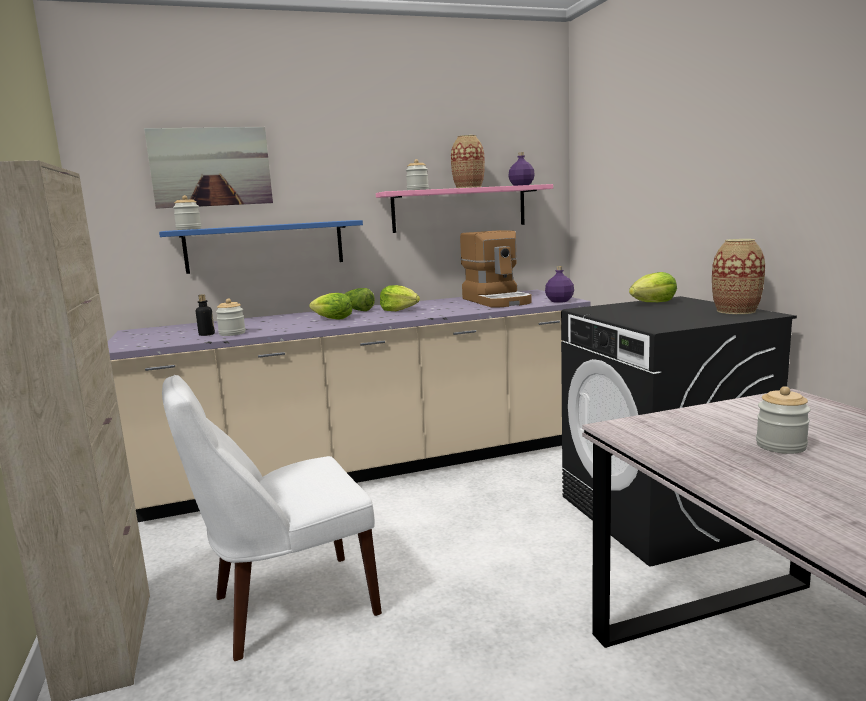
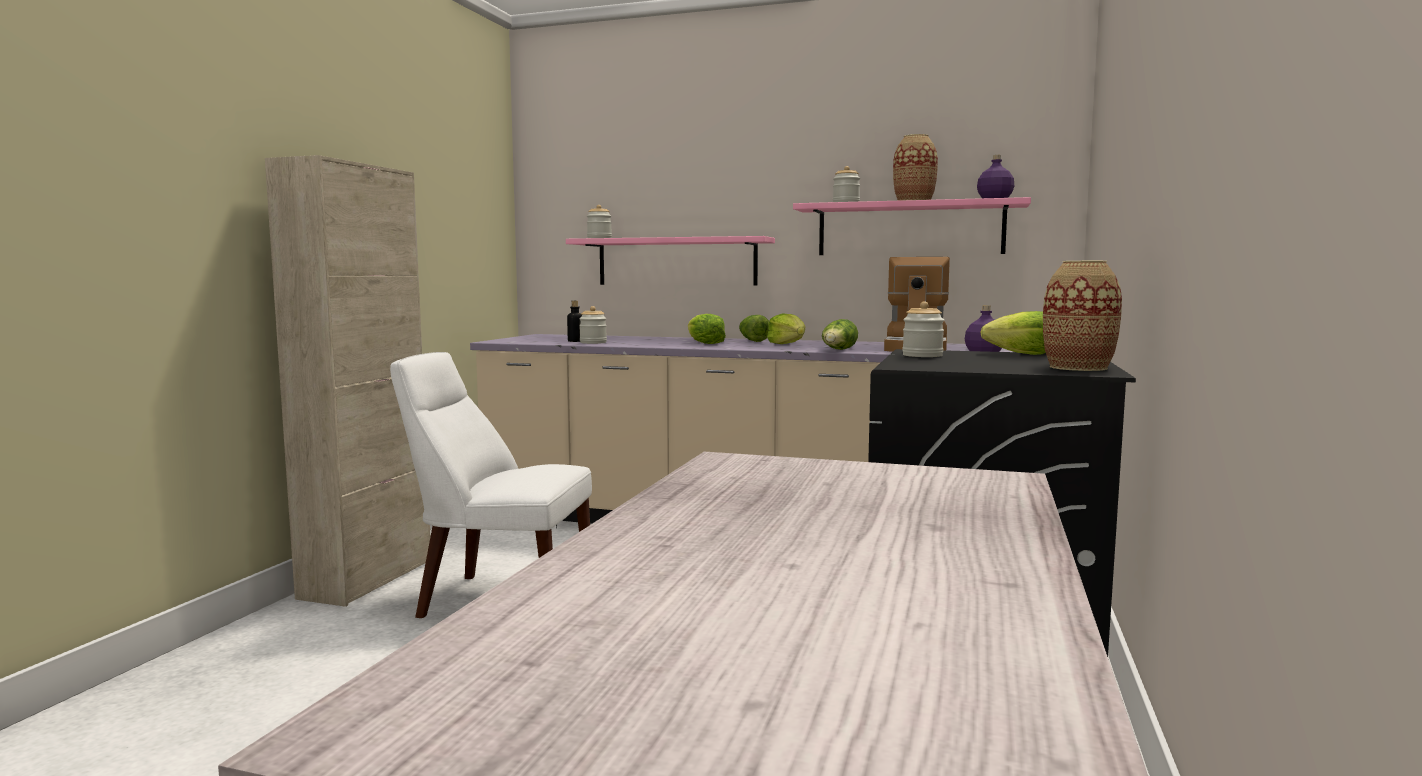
camera: 35 degrees right, 5 degrees down
(211, 167) = (633, 177): picture -> none
(265, 246) = (676, 262): blue shelf -> pink shelf
(461, 311) = (838, 350): none -> lettuce
(781, 446) = (820, 499): jar -> jar (922, 355)

